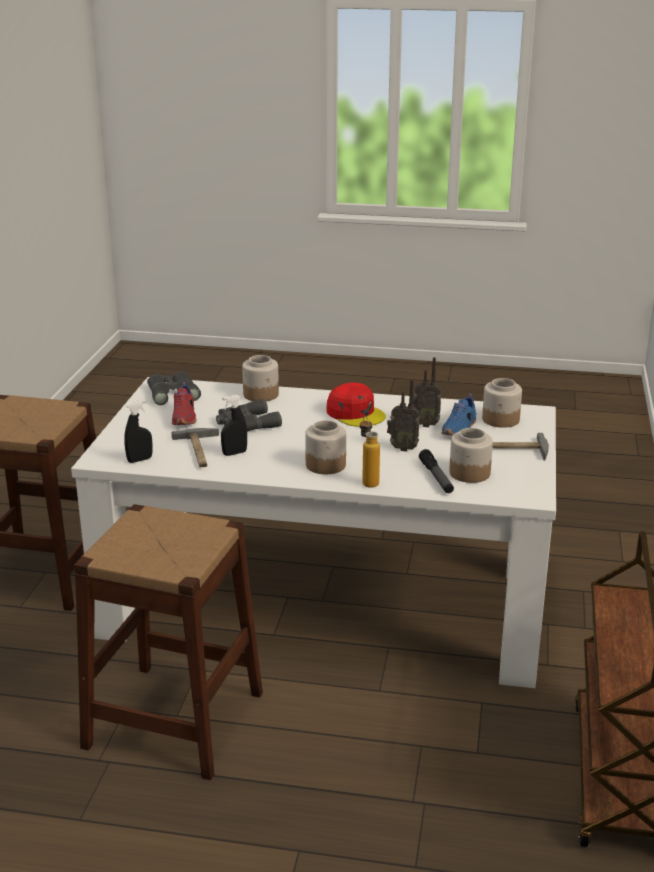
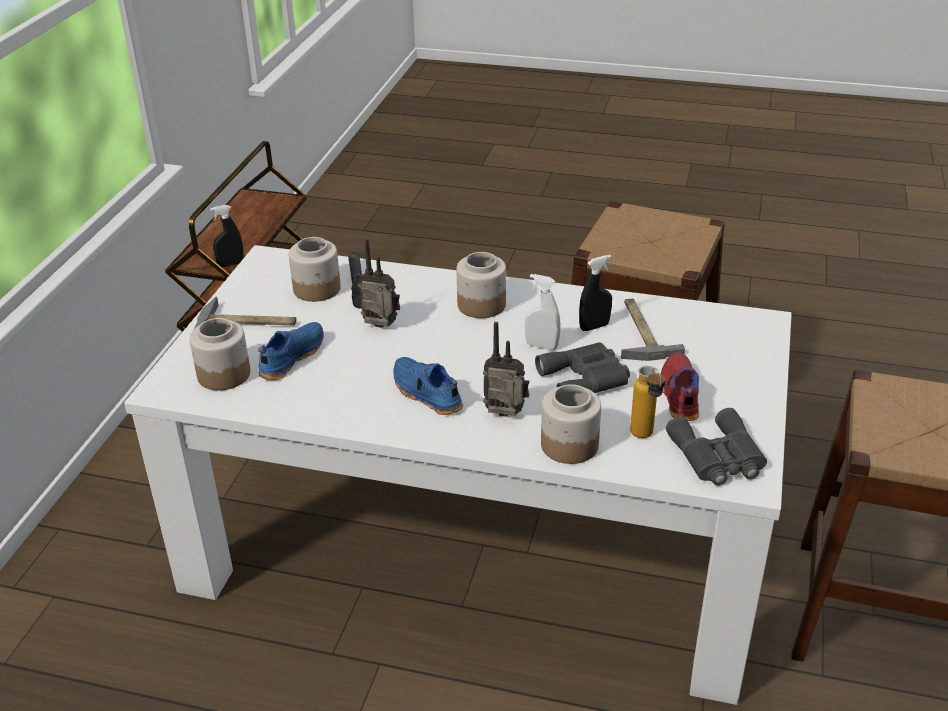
camera: 175 degrees left, 10 degrees up
(139, 460) = (711, 320): black spray bottle -> black spray bottle (231, 264)
(276, 440) = (541, 346): none -> white spray bottle
(355, 413) = (425, 394): red cap -> blue shoe
(368, 481) = (436, 282): bottle -> bottle (645, 438)
(424, 424) = (334, 369): radio -> radio (505, 417)

